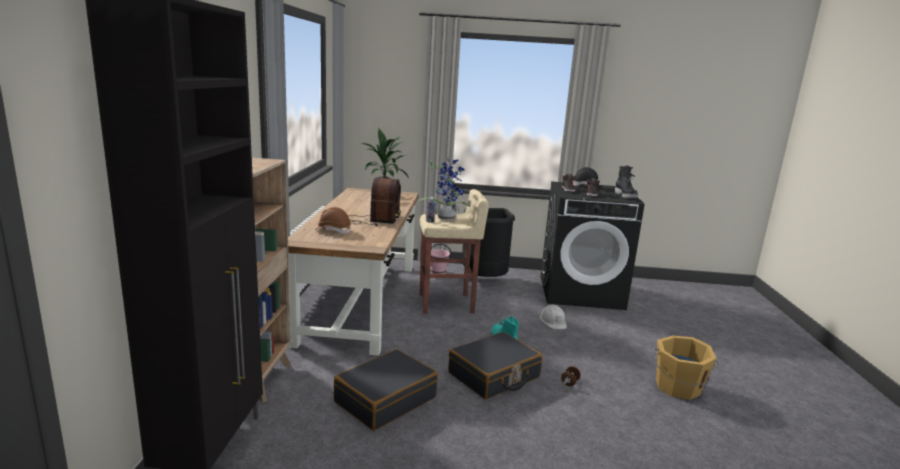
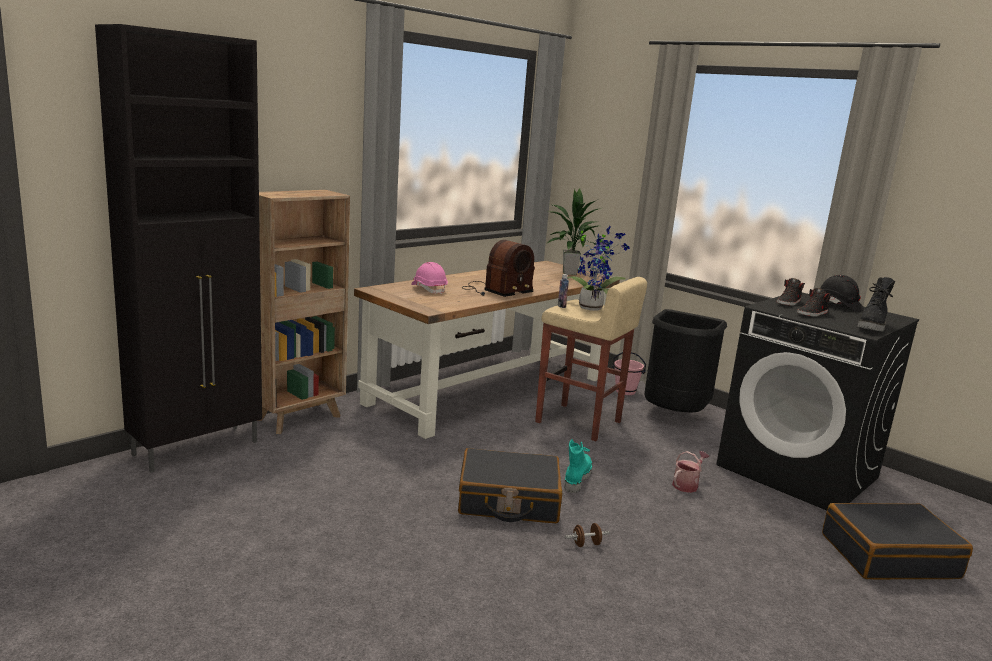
camera: 40 degrees right, 0 degrees up
(332, 231) = (429, 289): brown hard hat -> pink hard hat
(385, 399) = (369, 473): black suitcase -> black suitcase (889, 556)
(553, 321) = (687, 485): white hard hat -> watering can
(677, 388) = (733, 617): orange bucket -> none

